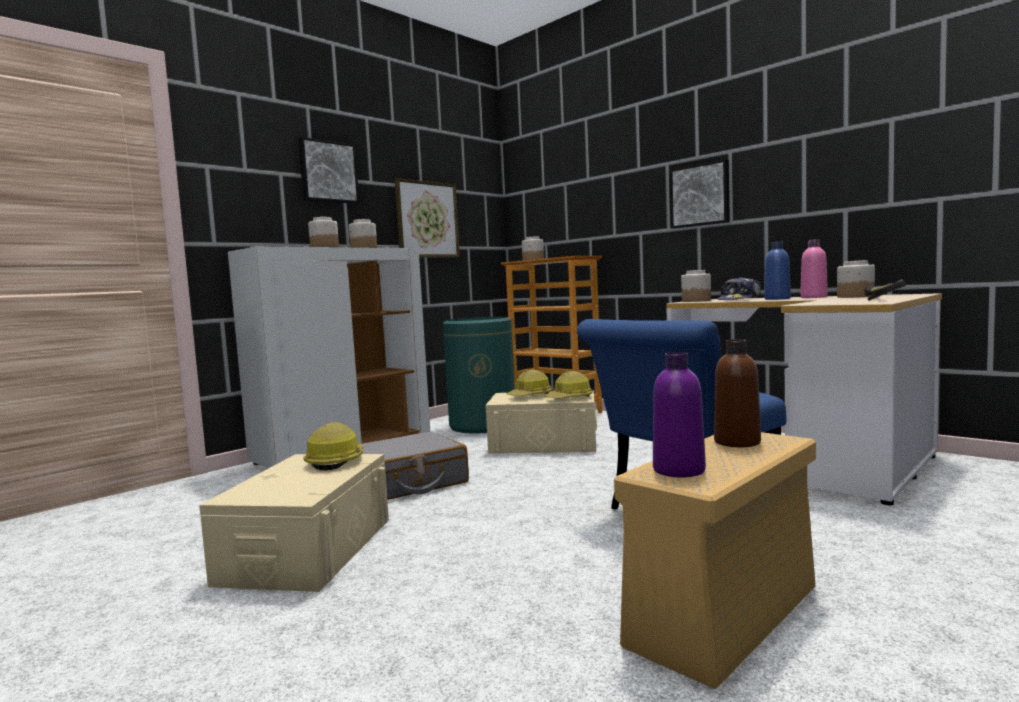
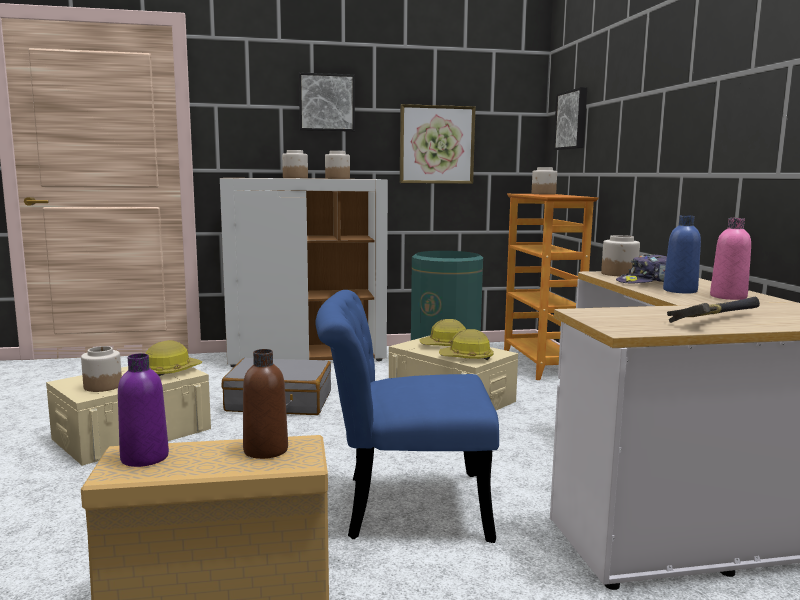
camera: 35 degrees right, 5 degrees up
(700, 195) = (685, 135): picture -> picture (572, 120)
(855, 296) = (755, 308): jar -> jar (103, 386)

